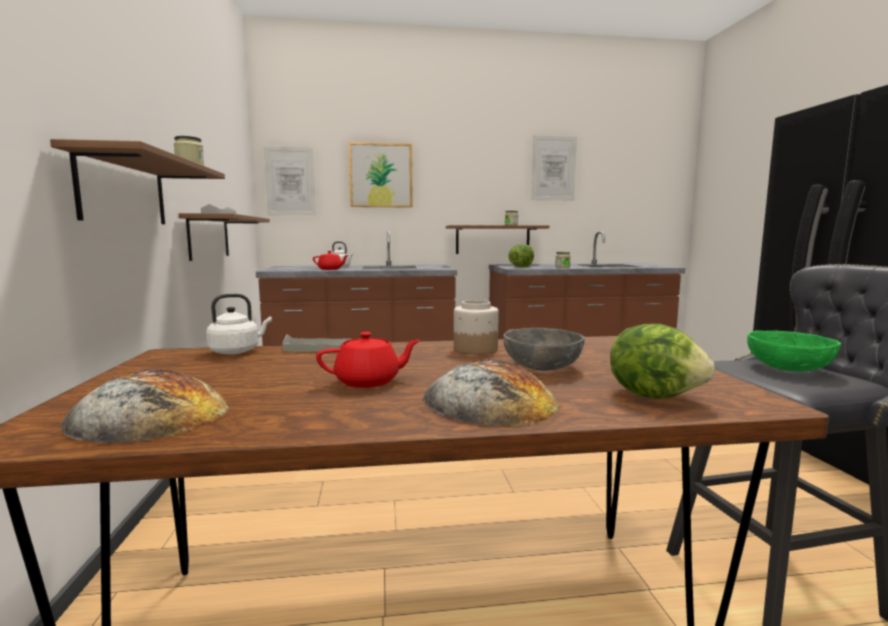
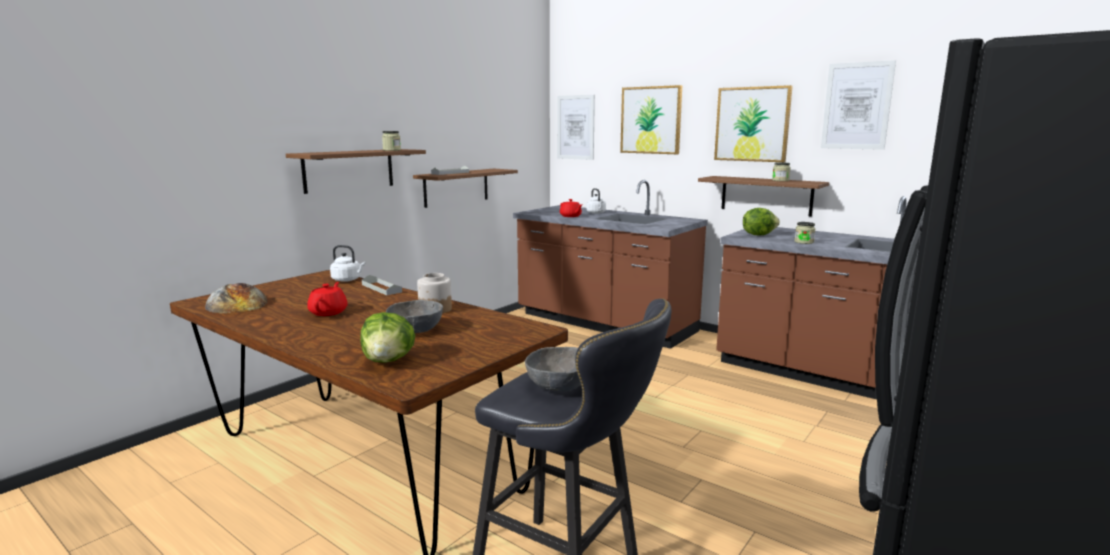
camera: 45 degrees right, 5 degrees up
(369, 381) = (329, 312): red teapot -> red teapot turned 120 degrees counterclockwise
(477, 181) = (752, 124): none -> picture
(488, 402) = (324, 337): bread -> none
(788, 368) = (560, 385): green bowl -> grey bowl

